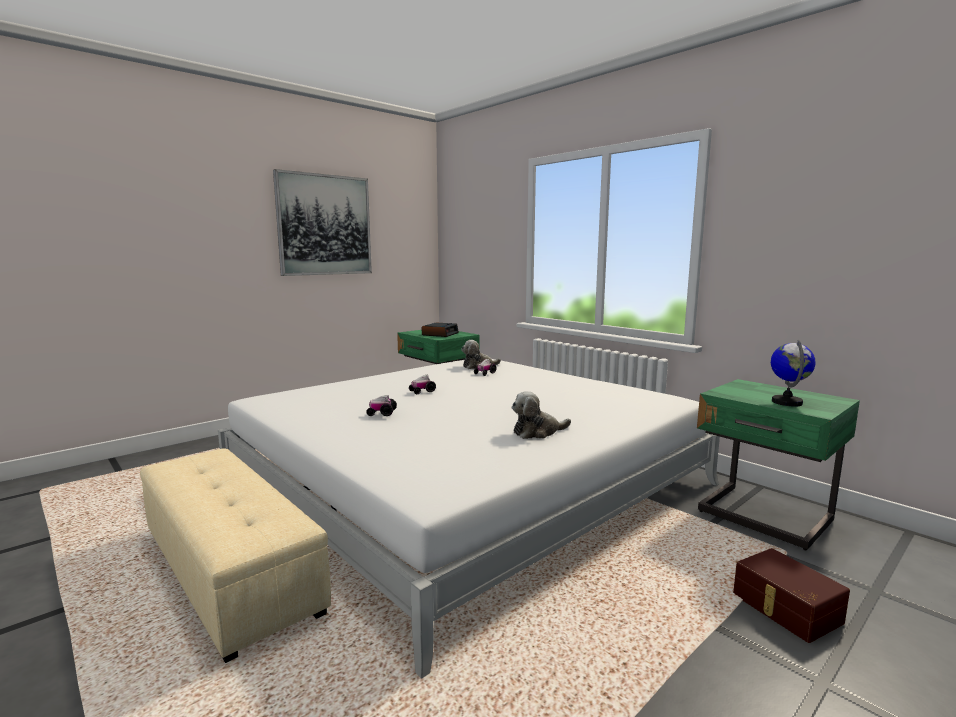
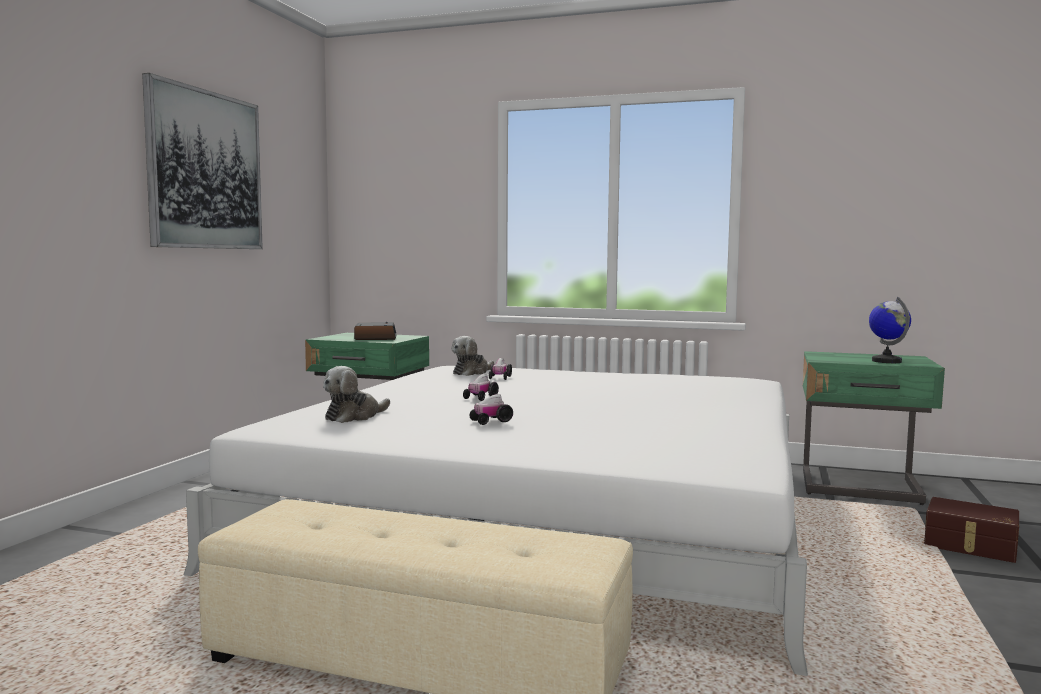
camera: 30 degrees left, 5 degrees down
(537, 432) = (697, 416): plush toy -> plush toy (354, 416)

